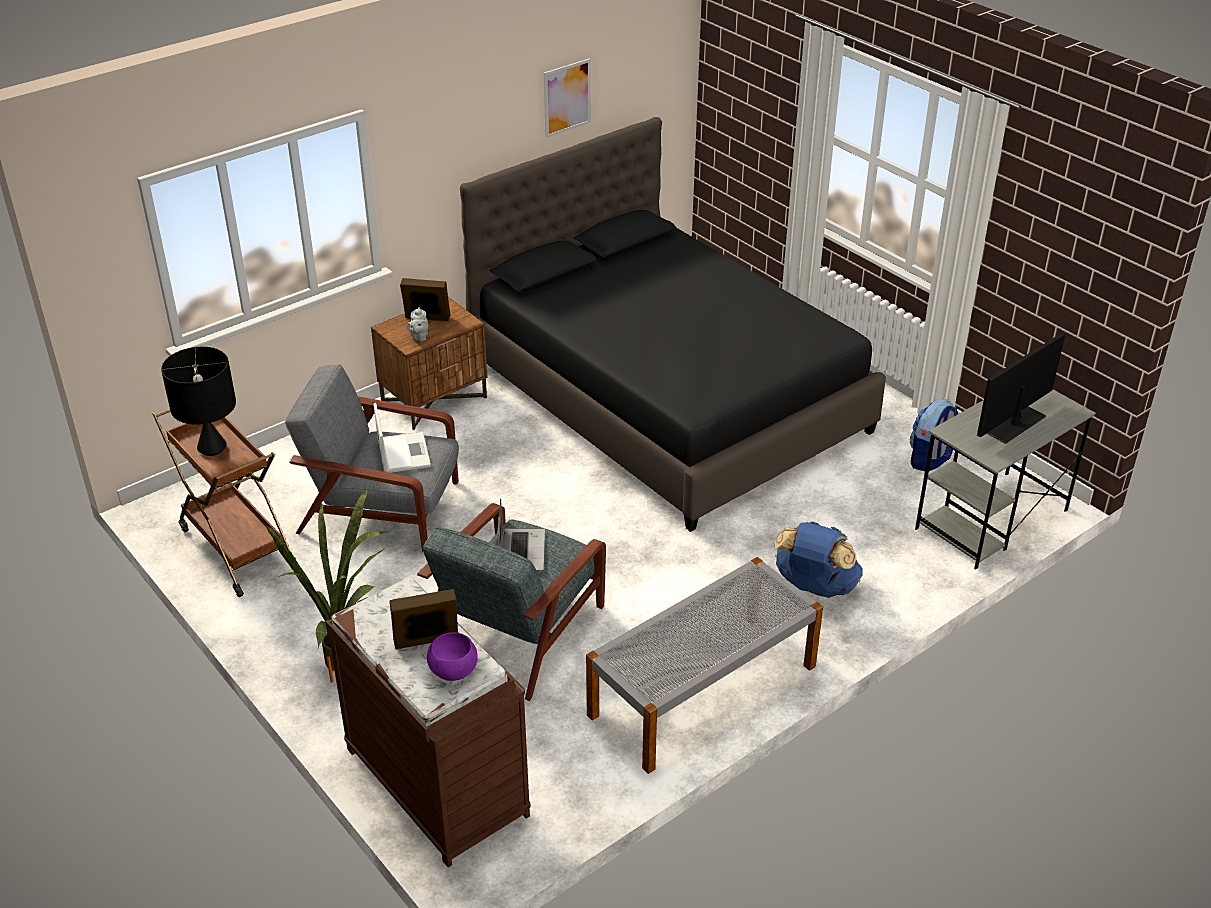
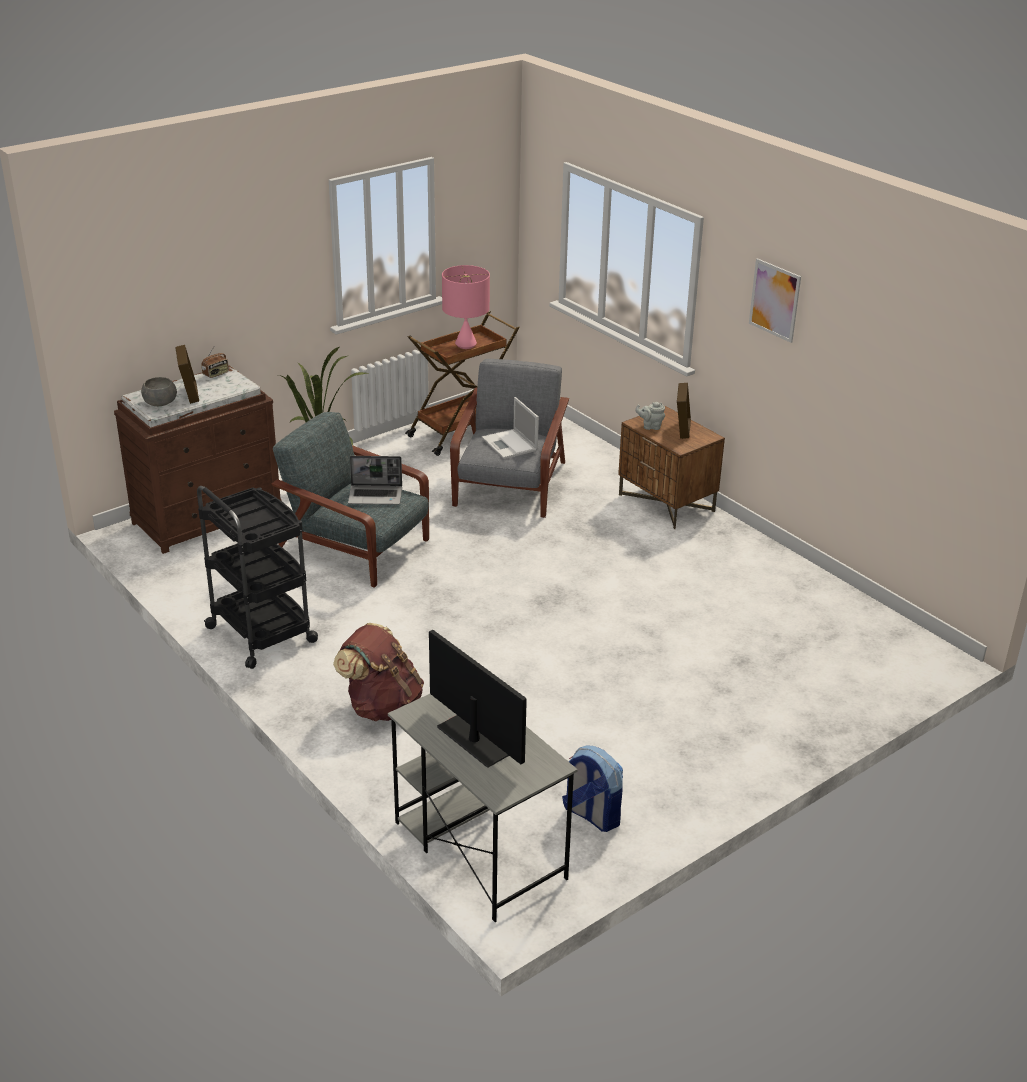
camera: 90 degrees right, 5 degrees down
(212, 449) = (466, 345): black table lamp -> pink table lamp
(364, 624) = (216, 374): none -> radio
(403, 452) = (510, 445): laptop -> laptop turned 75 degrees clockwise
(453, 669) = (160, 403): purple bowl -> grey bowl
(567, 97) = (873, 343): picture -> picture (774, 300)
(667, 396) = (692, 632): black bed -> none
(703, 691) = (262, 634): grey bench -> black cart
(814, 587) = (382, 706): blue backpack -> brown backpack

